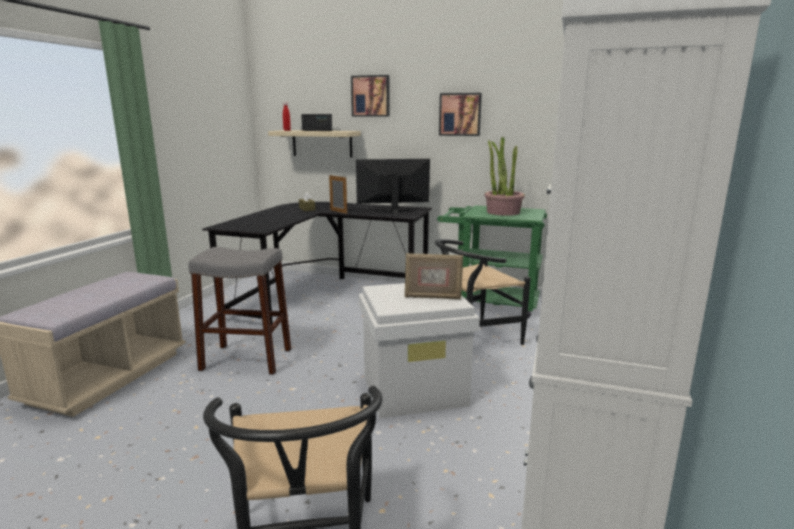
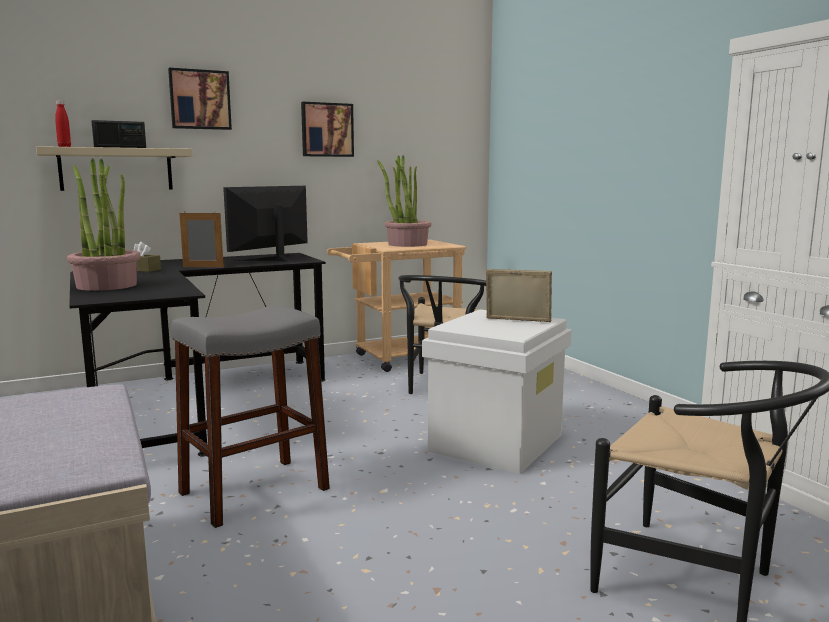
camera: 45 degrees left, 5 degrees down
(256, 218) = (107, 285): none -> potted plant
(432, 297) = (517, 321): picture frame -> picture frame turned 120 degrees counterclockwise
(490, 303) = (398, 359): green cart -> beige cart

